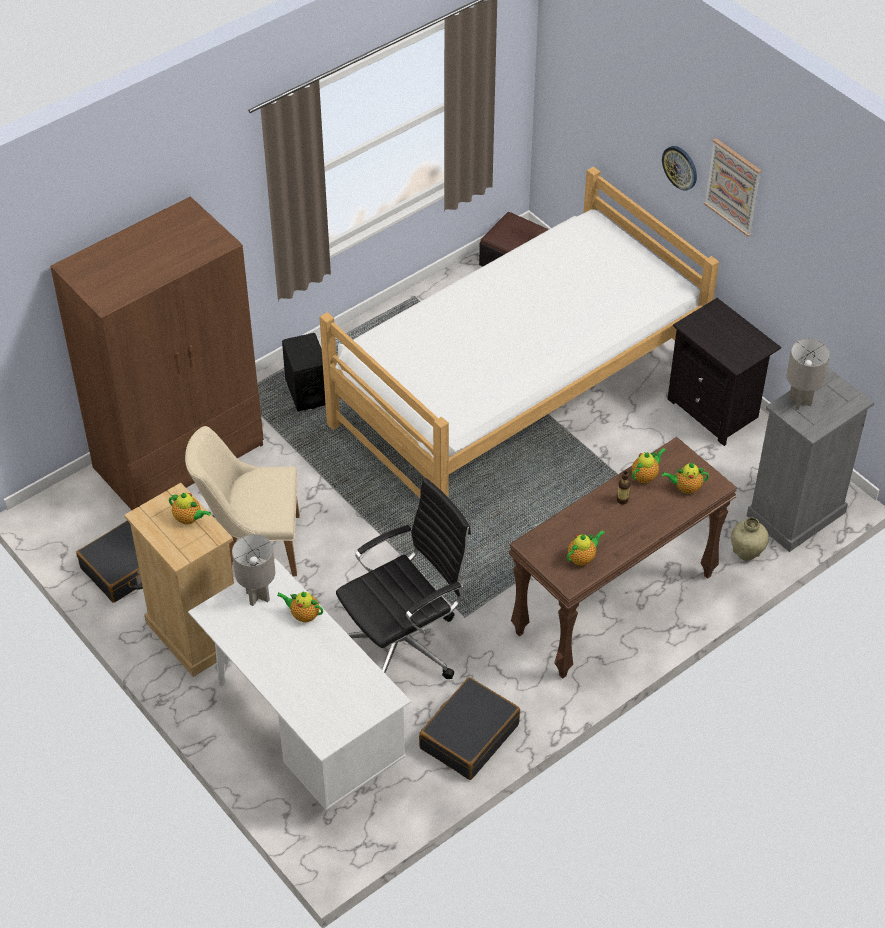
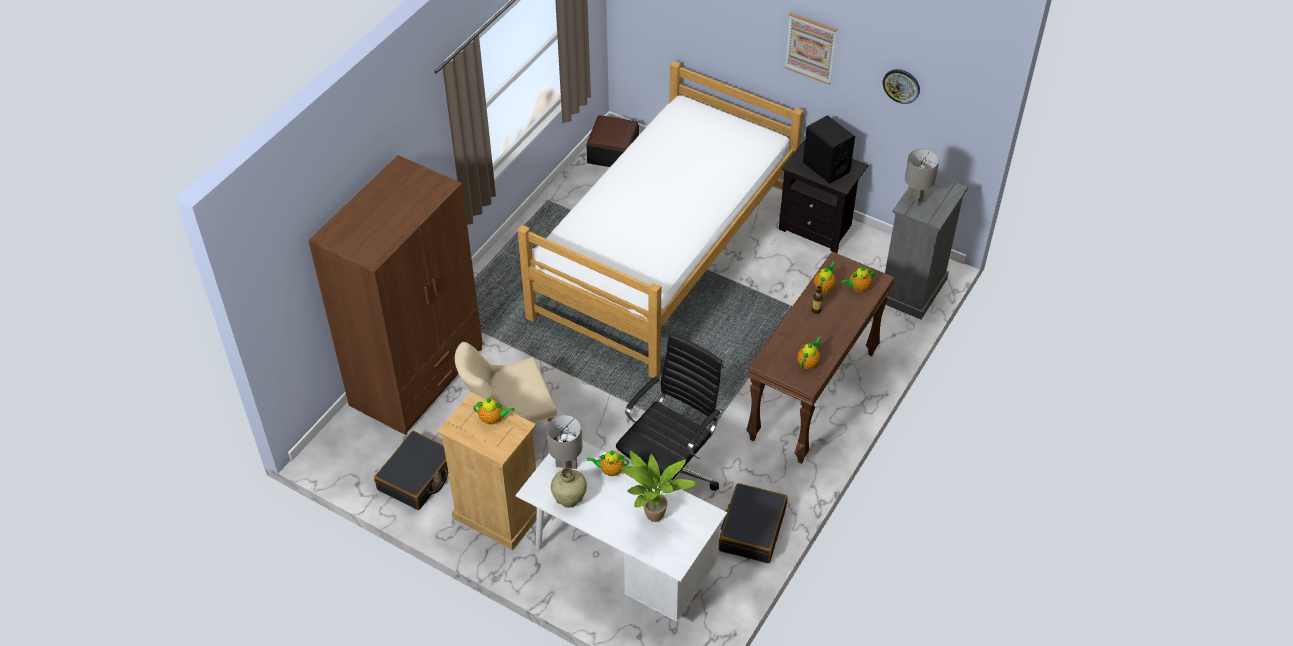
camera: 20 degrees left, 0 degrees up
(307, 392) = (498, 297): black speaker -> black speaker (826, 167)
(326, 683) = (654, 518): none -> potted plant
(680, 167) = (758, 43): wall clock -> wall clock (901, 85)
(746, 552) = (891, 329): beige vase -> beige vase (569, 499)

